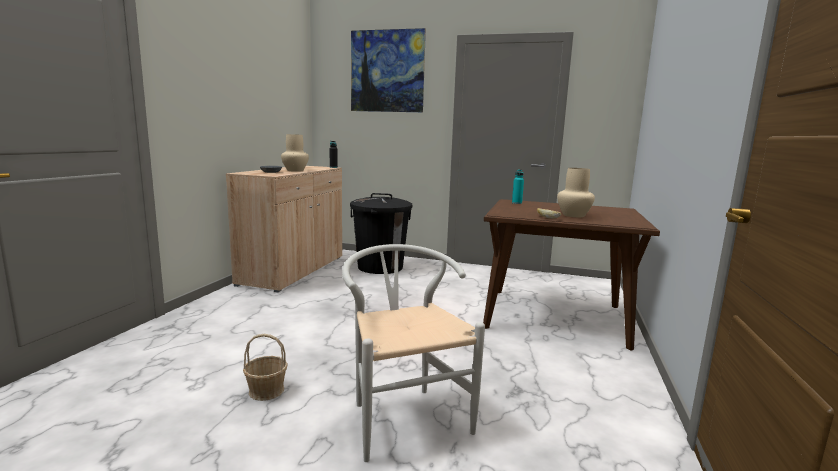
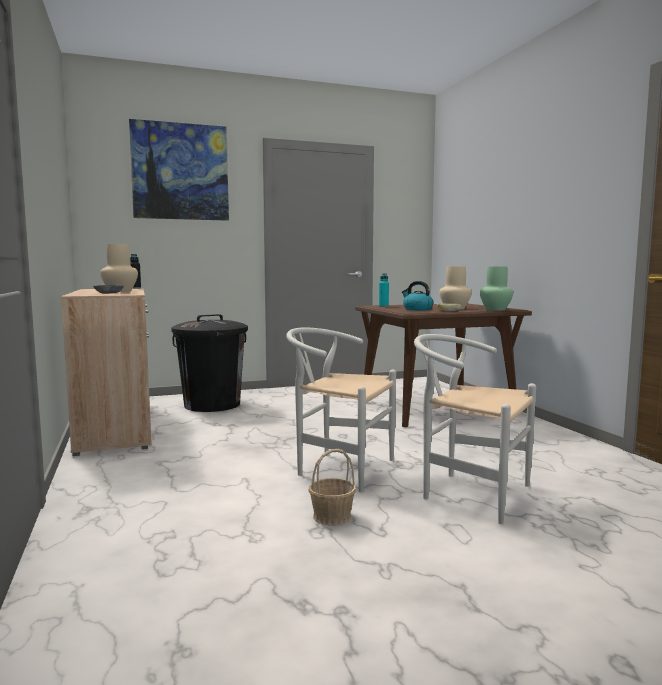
camera: 35 degrees left, 5 degrees down
(354, 350) = (338, 468): none -> white chair
(528, 211) = (417, 309): none -> kettle
(615, 223) = (496, 309): none -> green vase

